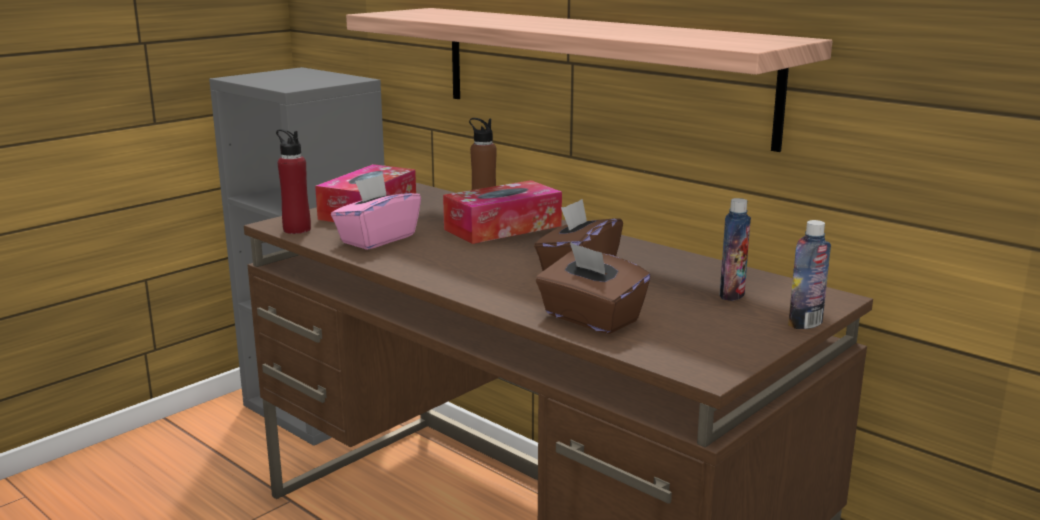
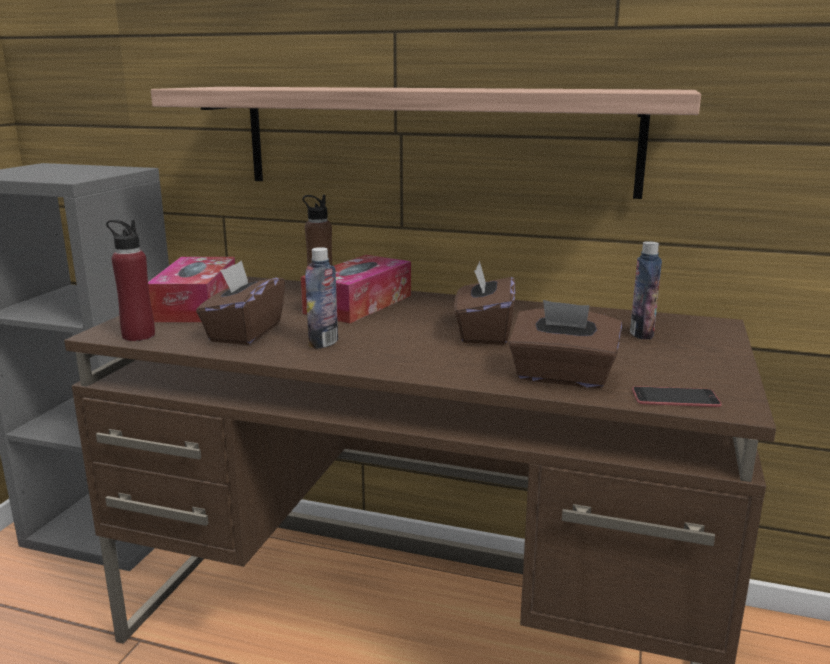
camera: 25 degrees left, 0 degrees up
(377, 239) = (244, 332): pink tissue box -> brown tissue box
(666, 354) = (675, 398): none -> phone
(805, 323) = (733, 348): bottle -> bottle (323, 343)

